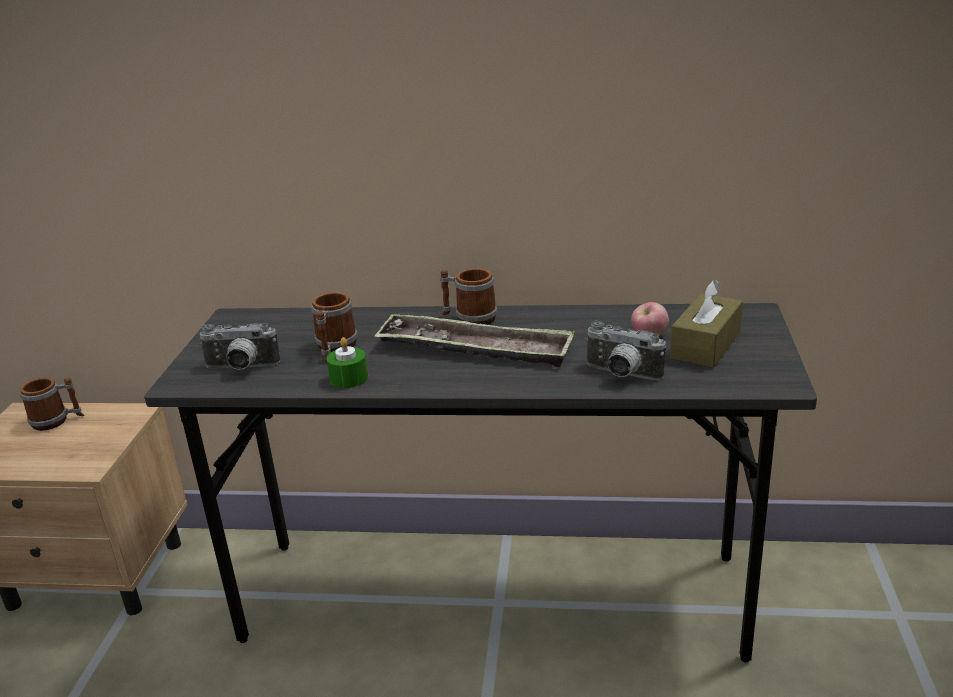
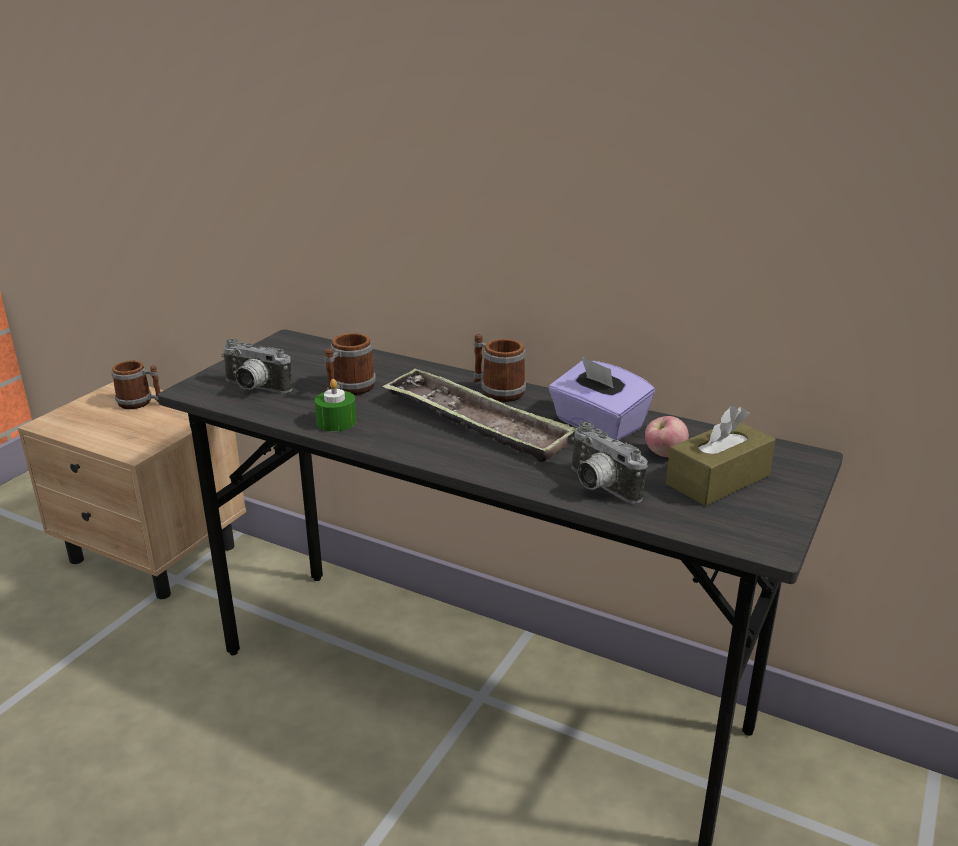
camera: 20 degrees right, 0 degrees up
(577, 326) = (598, 425): none -> purple tissue box

